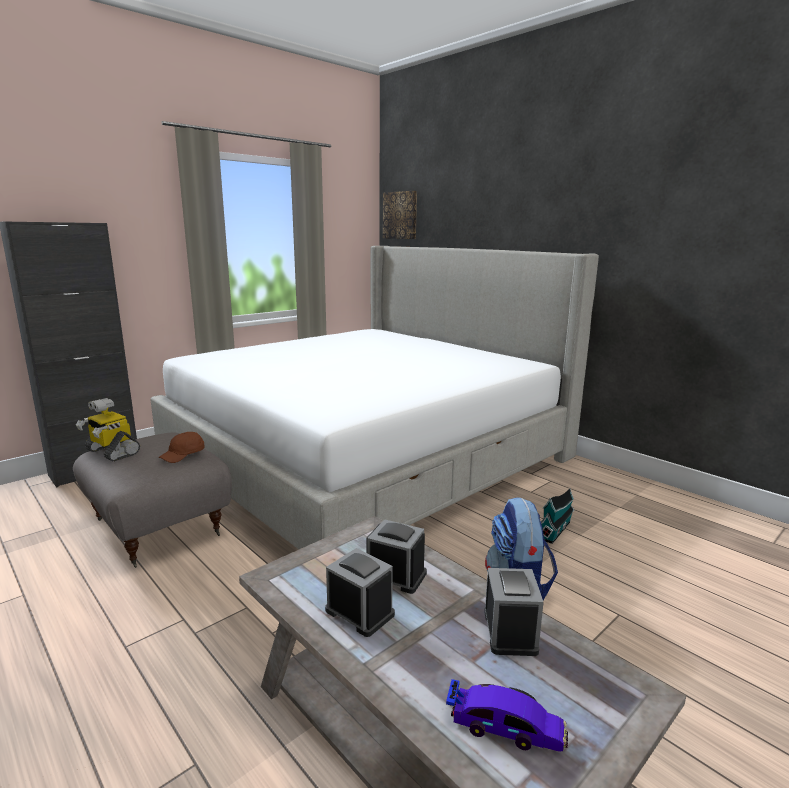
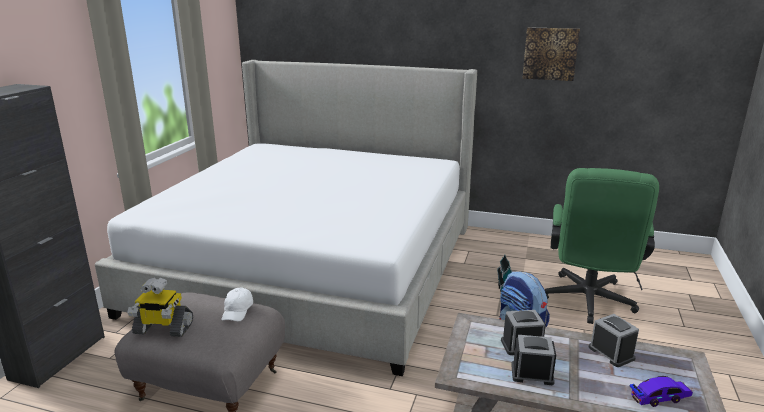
camera: 30 degrees left, 5 degrees up
(183, 455) = (237, 311): brown cap -> white cap
(400, 215) = (266, 29): picture -> picture (550, 53)
(660, 584) = (588, 303): none -> green office chair

